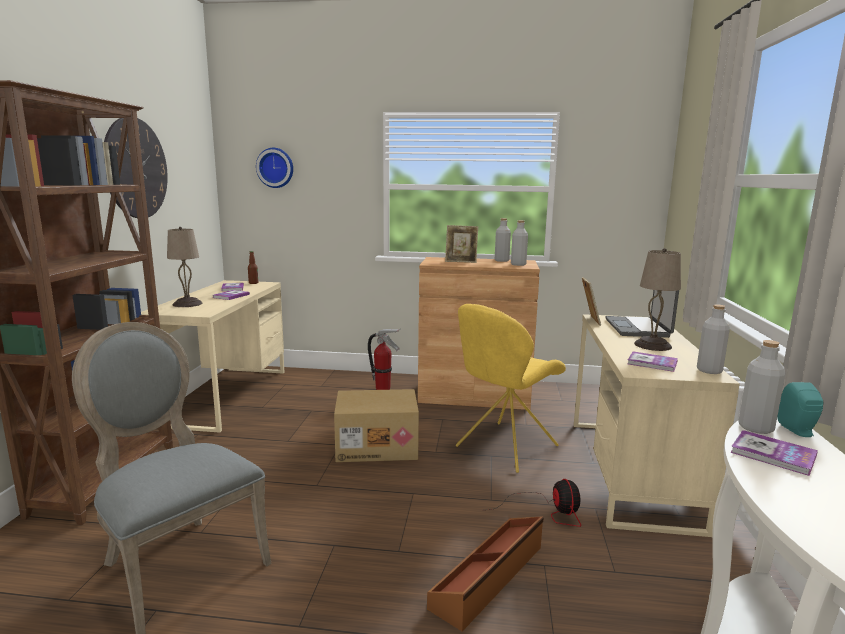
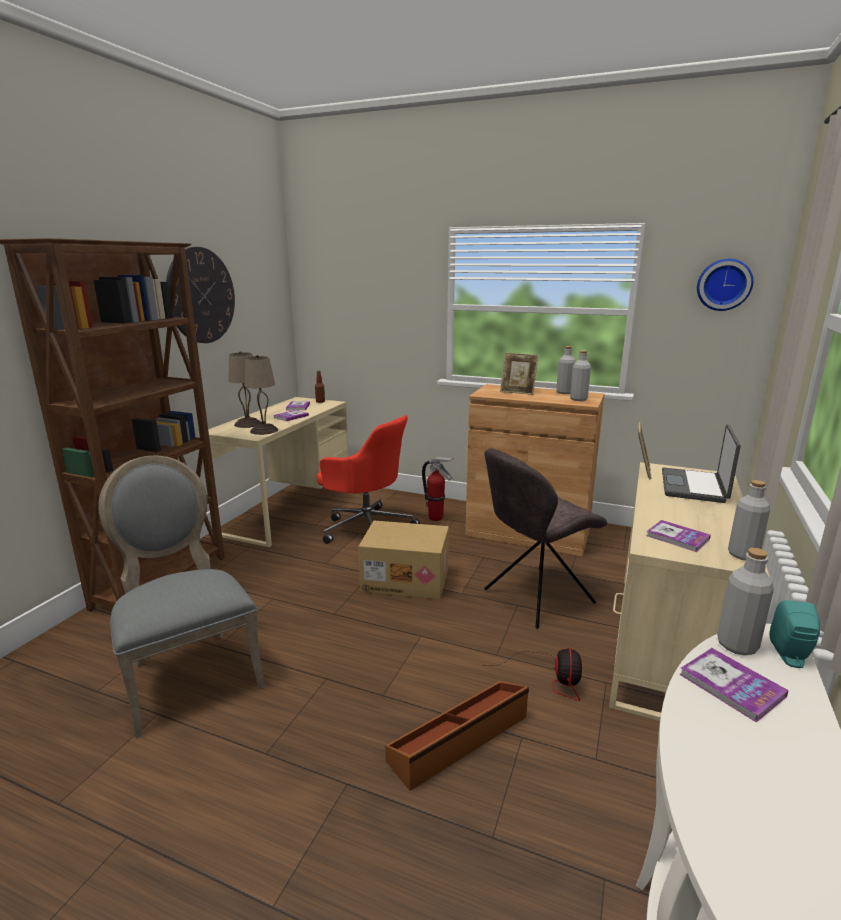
camera: 15 degrees right, 5 degrees up
(275, 168) = (344, 286): wall clock -> wall clock (724, 284)
(317, 405) = (366, 528): none -> red office chair
(504, 447) = (535, 597): yellow chair -> grey chair
(653, 345) = (696, 512): beige table lamp -> beige table lamp (264, 430)

